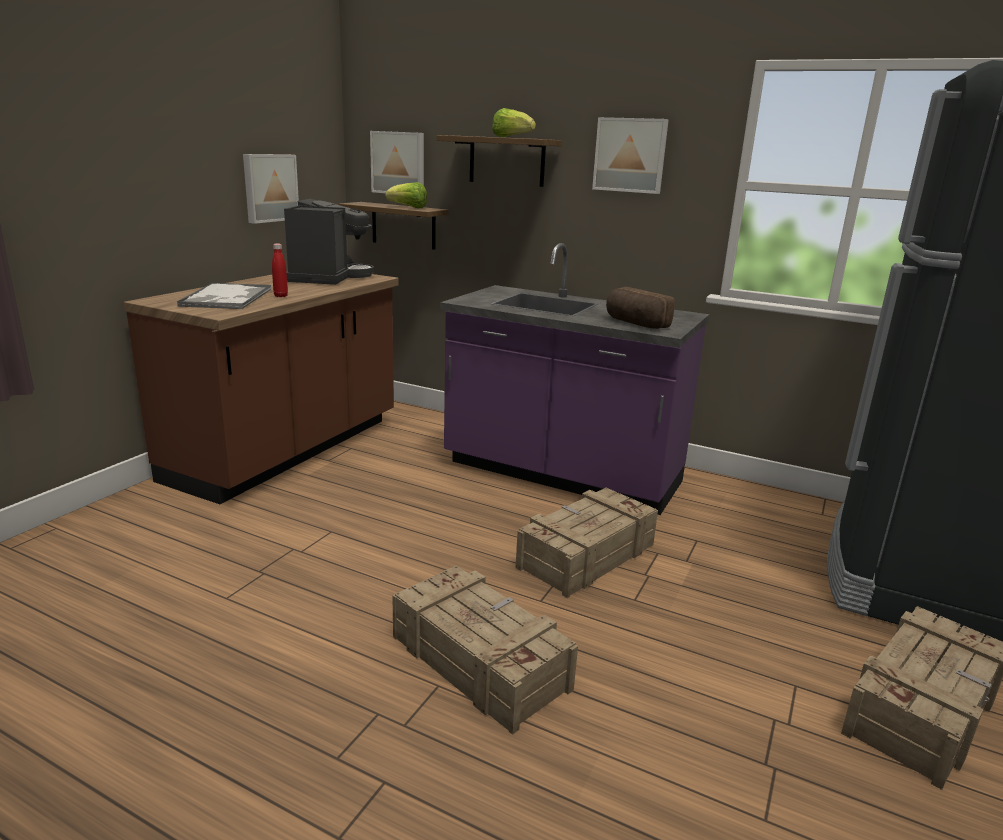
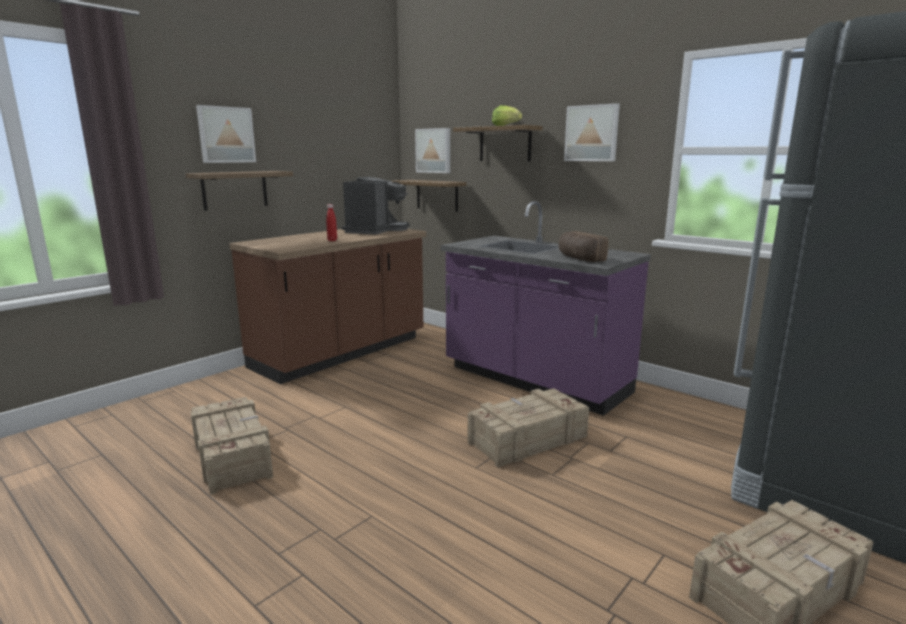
camera: 15 degrees right, 5 degrees down
(126, 221) = (235, 190): none -> shelf
(226, 298) = (295, 241): tray -> none
(269, 188) = (340, 169): picture -> picture (225, 135)
(408, 207) = (437, 181): lettuce -> none
(479, 661) = (409, 503): crate -> crate (232, 455)

